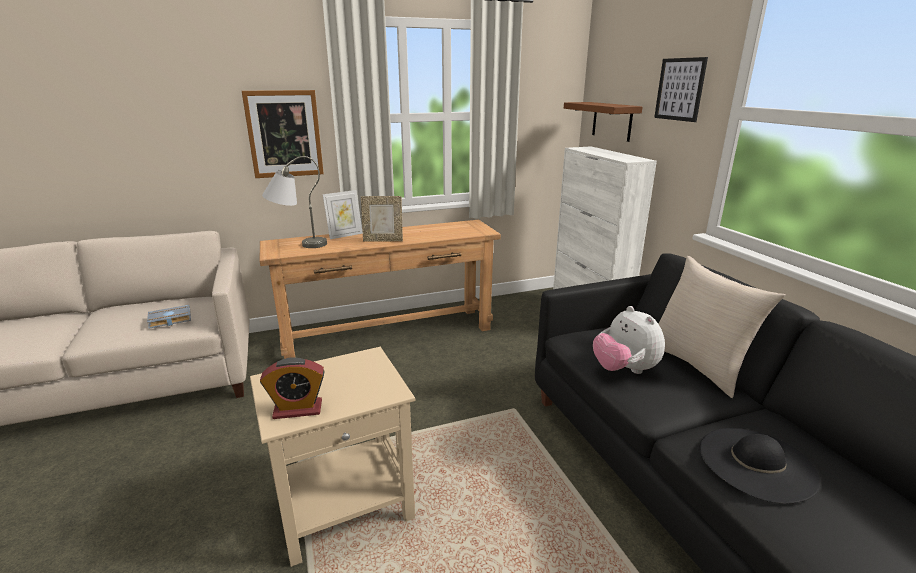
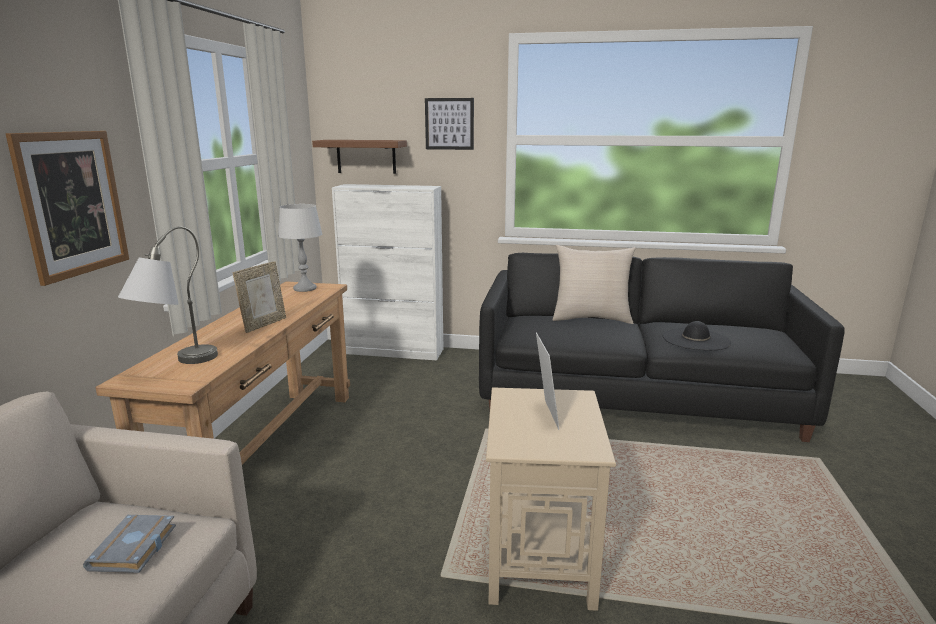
camera: 60 degrees left, 5 degrees down
(297, 409) = (577, 439): alarm clock -> none
(345, 235) = (200, 337): picture frame -> picture frame (545, 414)
(469, 227) = (305, 288): none -> grey table lamp
(624, 370) = (578, 336): plush toy -> none

